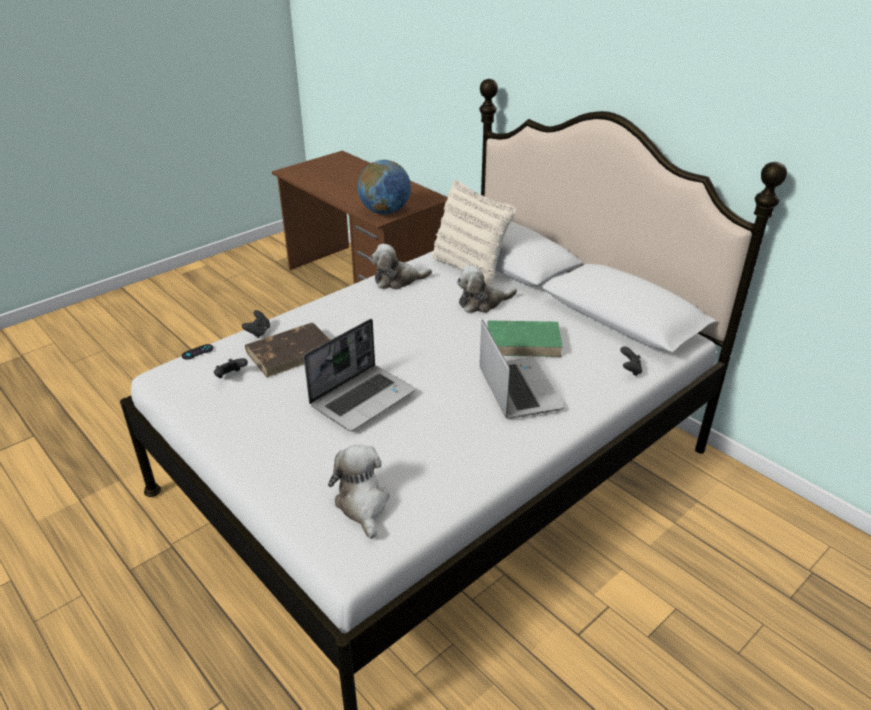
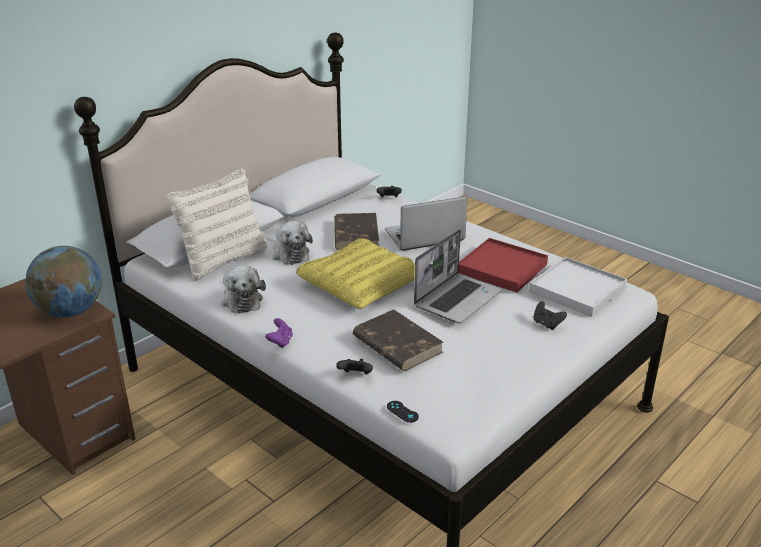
camera: 95 degrees left, 5 degrees down
(231, 376) = (447, 375): black game controller -> black game controller (547, 324)
(323, 298) = (280, 342): none -> purple game controller
(362, 504) = (577, 290): plush toy -> white tray
(363, 398) = (457, 299): laptop -> laptop turned 90 degrees clockwise
(411, 340) = (360, 284): none -> yellow pillow
(430, 443) = (502, 268): none -> red tray
(524, 341) = (356, 235): green book -> brown book

